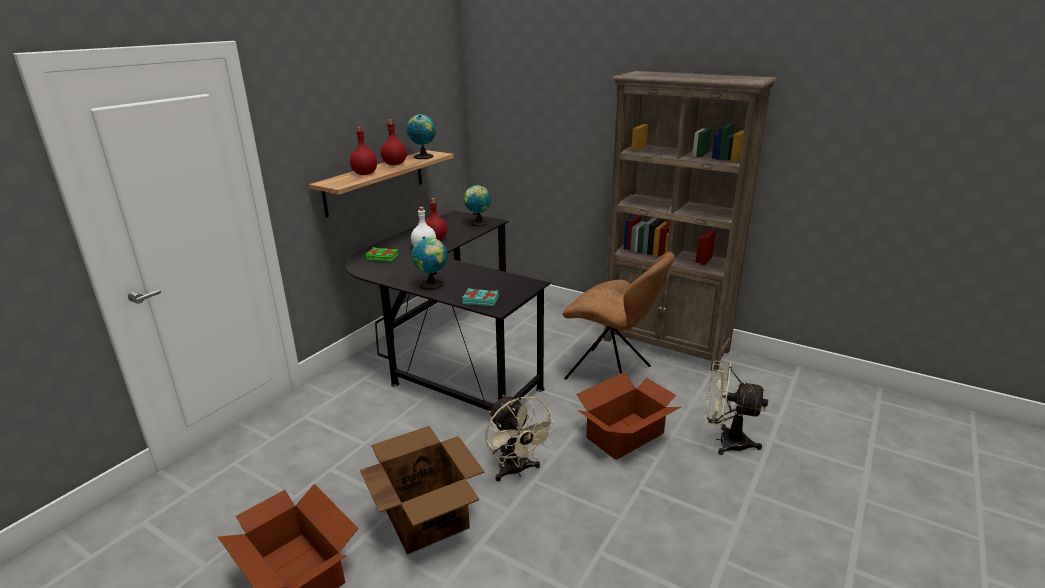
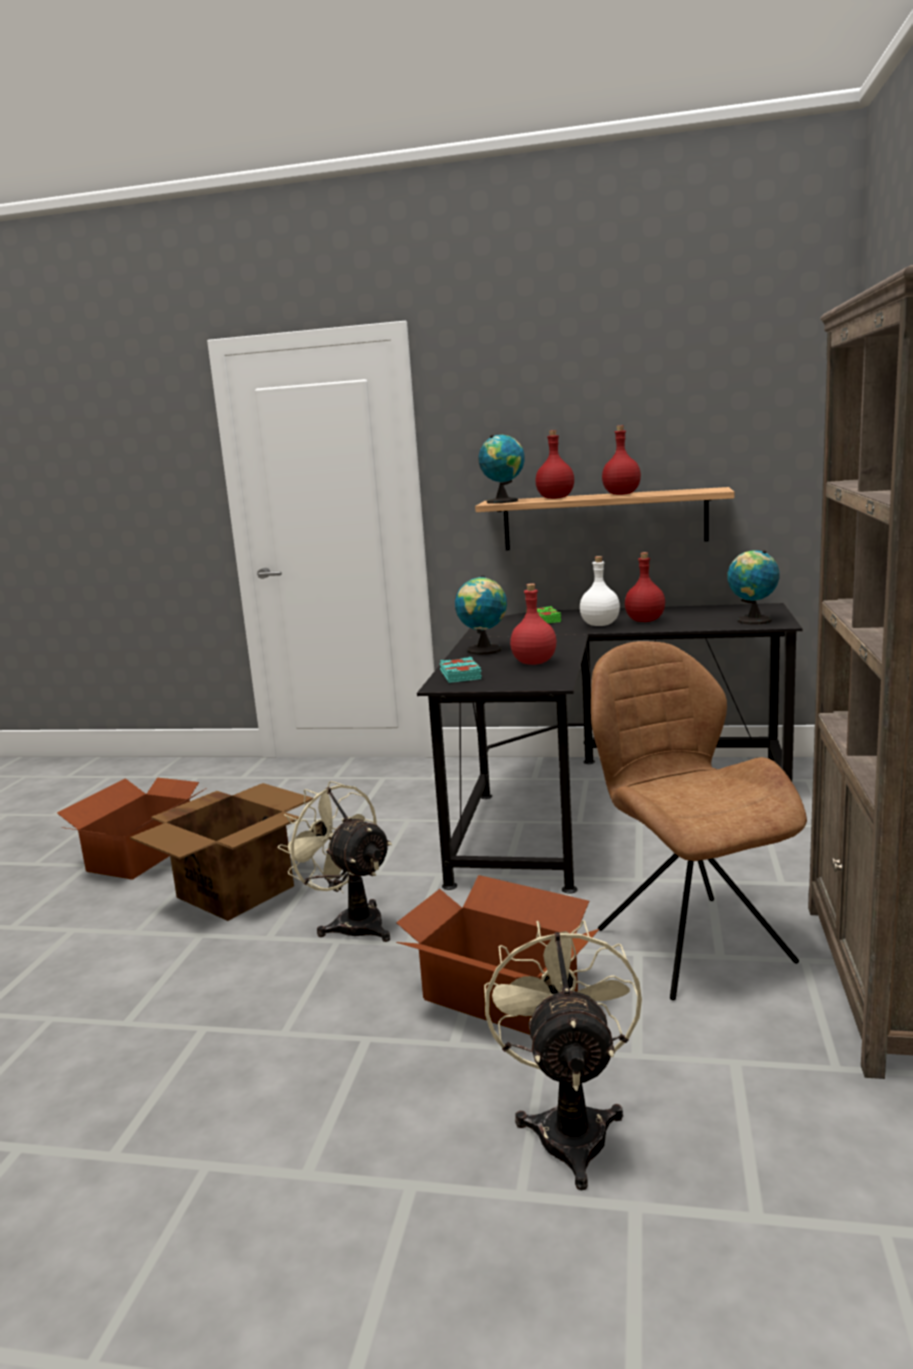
camera: 70 degrees right, 10 degrees down
(423, 156) = (686, 491): globe -> globe (504, 501)
(483, 279) = (535, 663): none -> red bottle
(516, 471) = (351, 922): beige fan -> beige fan turned 90 degrees clockwise
(611, 374) = (689, 942): brown chair -> brown chair turned 150 degrees clockwise

